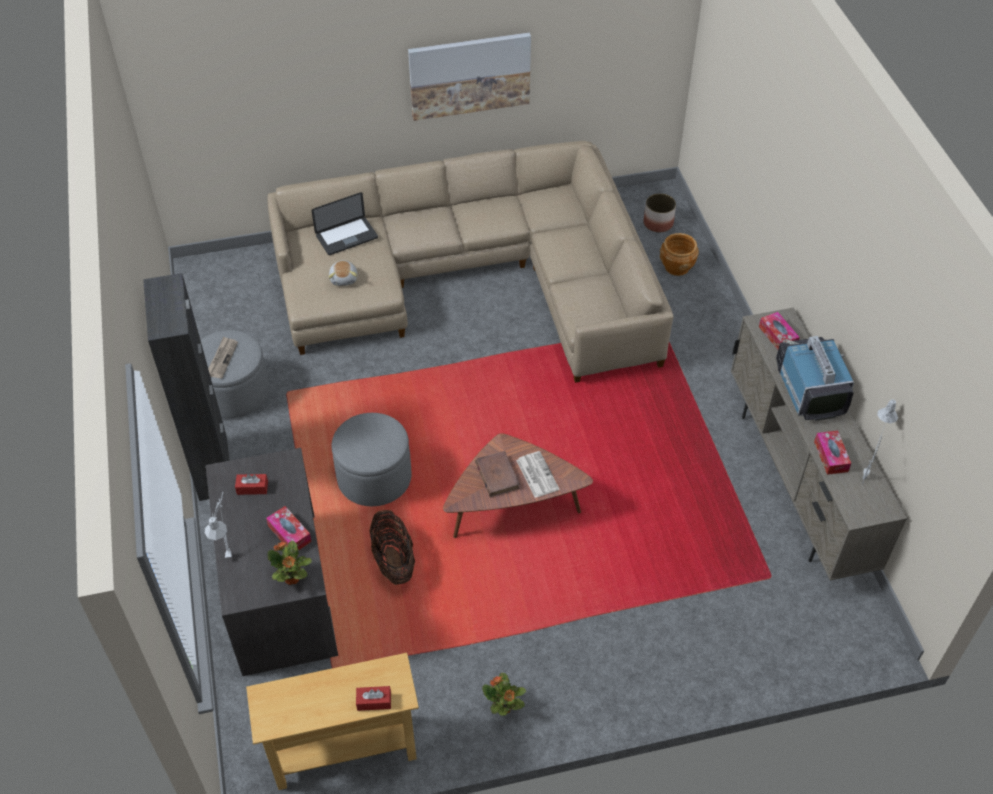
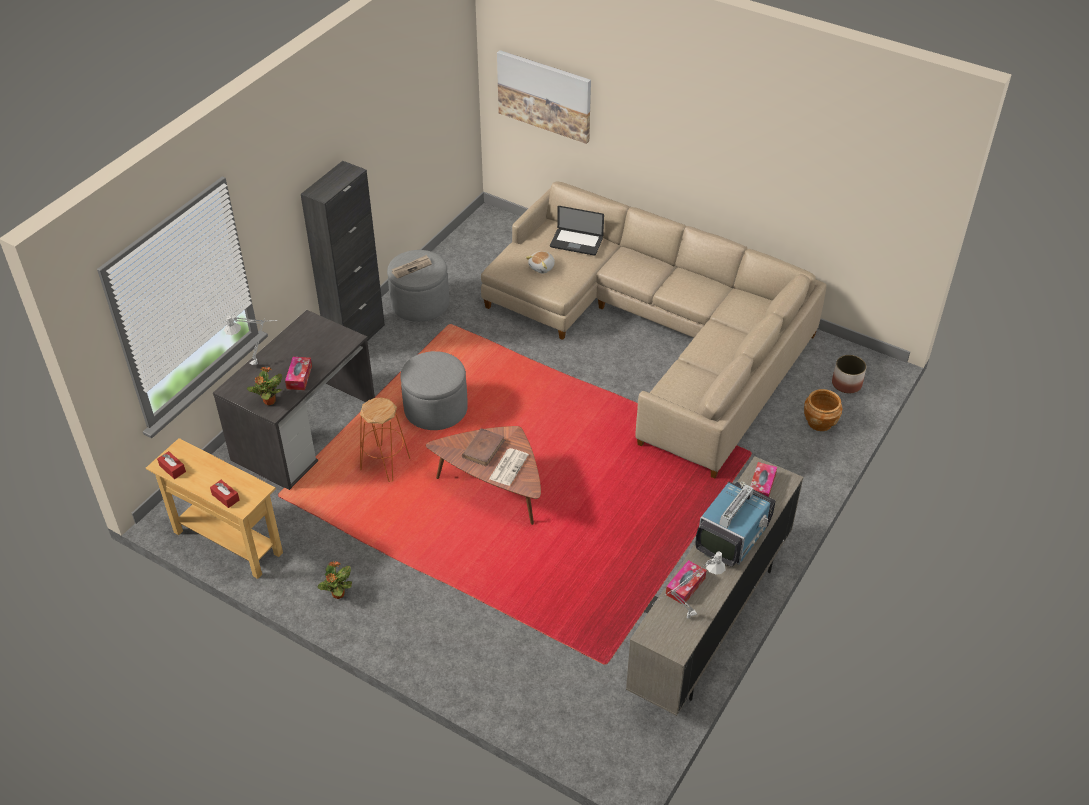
camera: 45 degrees right, 5 degrees down
(252, 488) = (313, 339): red tissue box -> red tissue box (172, 469)
(393, 561) = (385, 464): basket -> orange stool
(469, 75) = (730, 164): picture -> picture (544, 95)

